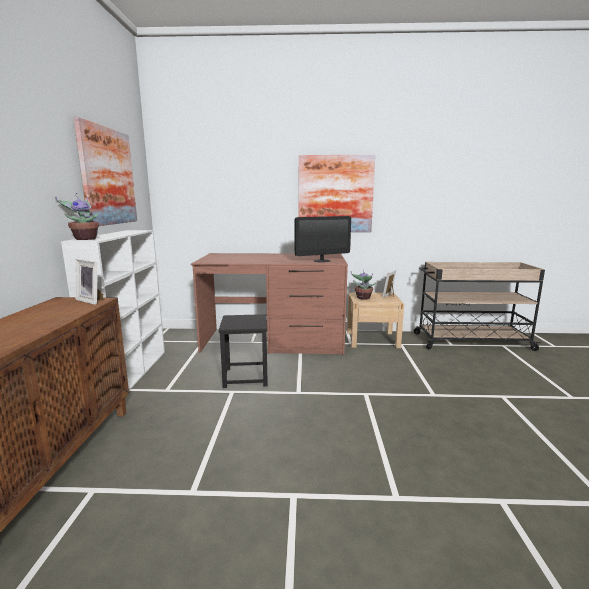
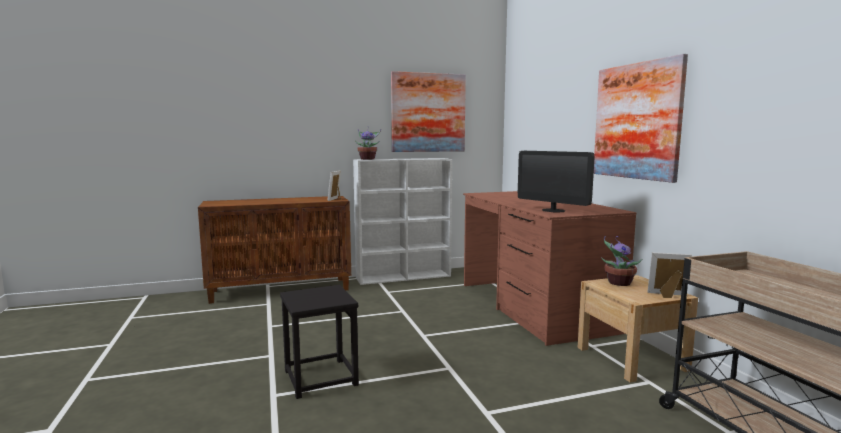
camera: 70 degrees right, 5 degrees down
(245, 377) = (433, 310): black stool -> black stool (320, 378)

